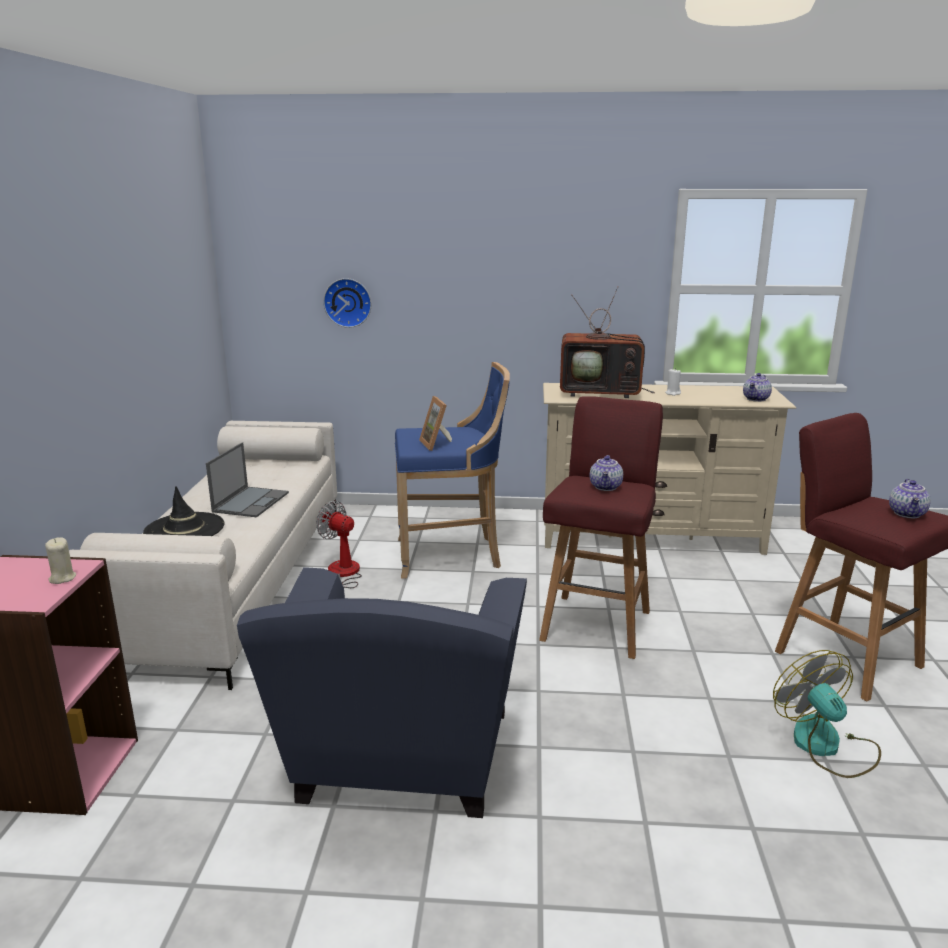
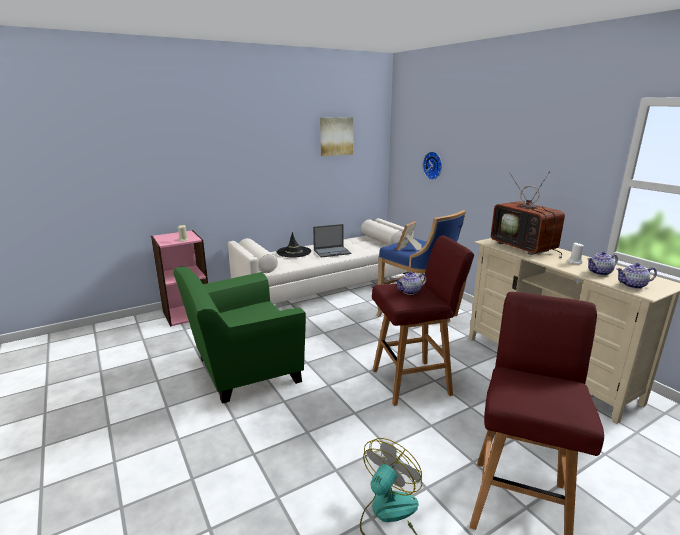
camera: 55 degrees right, 0 degrees up
(162, 267) = (336, 136): none -> picture
(342, 575) = (359, 303): fan -> none
(400, 762) = (242, 370): blue armchair -> green armchair
(908, 514) = (551, 399): teapot -> teapot (600, 273)

